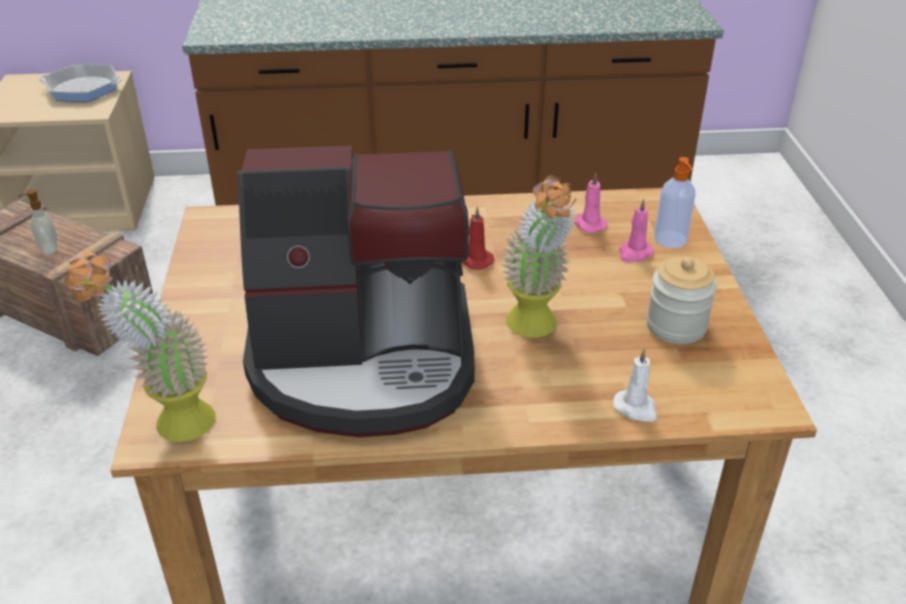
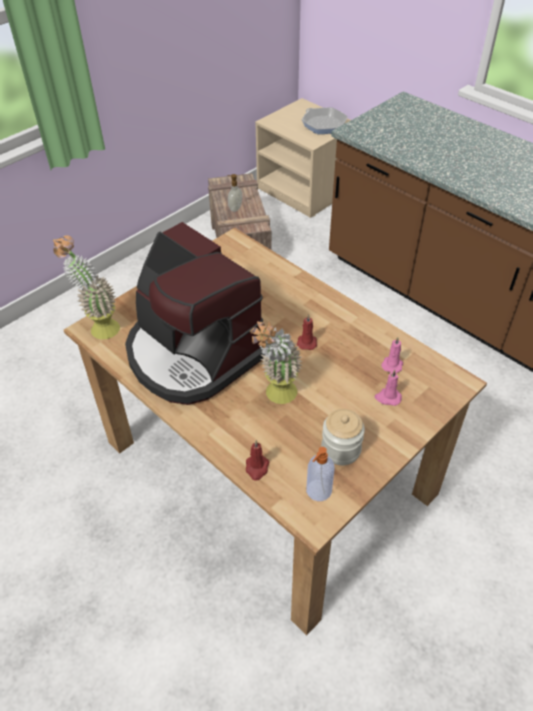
camera: 50 degrees right, 10 degrees up
(636, 408) = (257, 468): white candle -> red candle
(670, 240) = (420, 405): soap dispenser -> soap dispenser (318, 491)

